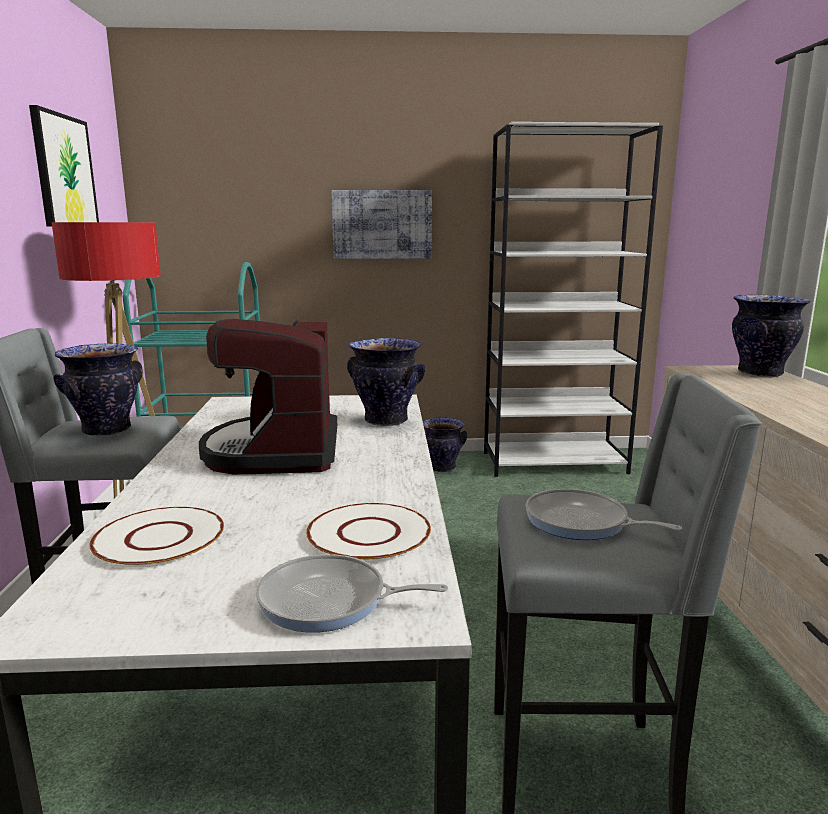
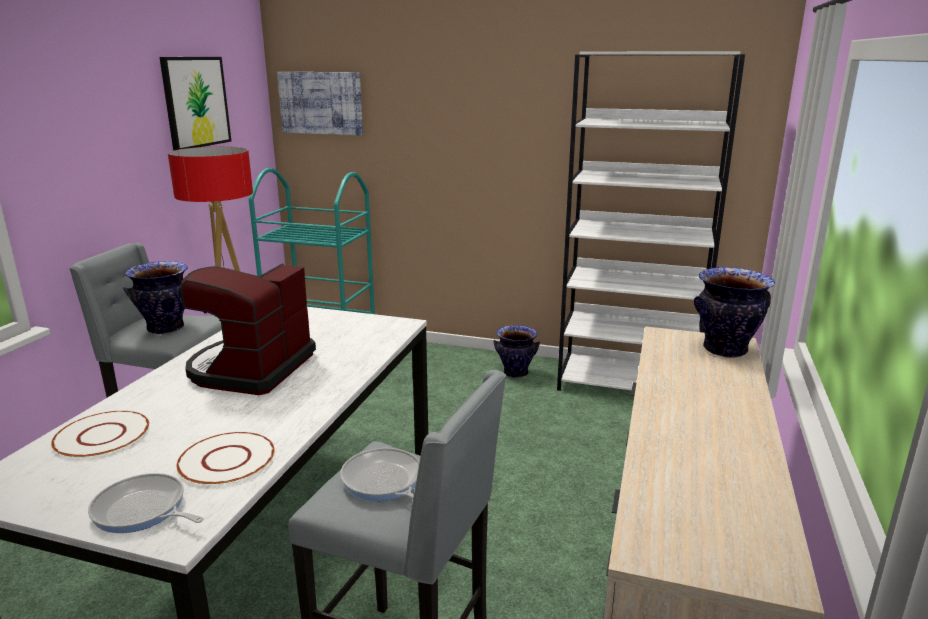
camera: 20 degrees right, 5 degrees up
(382, 224) = (479, 139): picture -> picture (321, 103)
(386, 420) = (366, 348): vase -> none

